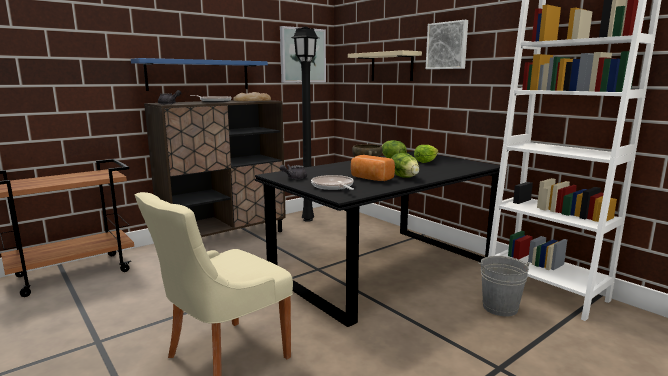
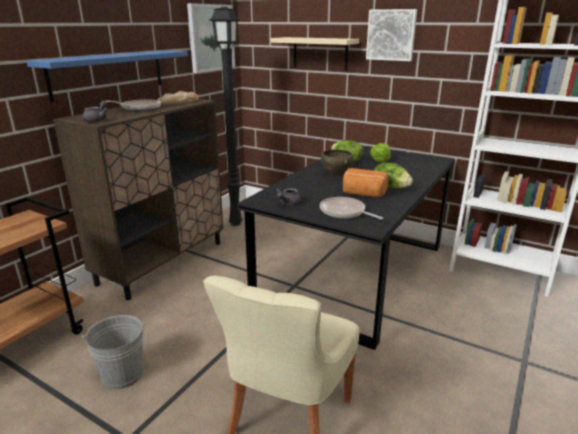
camera: 20 degrees left, 10 degrees up
(500, 307) = (480, 297): grey bucket -> grey bucket (123, 374)

